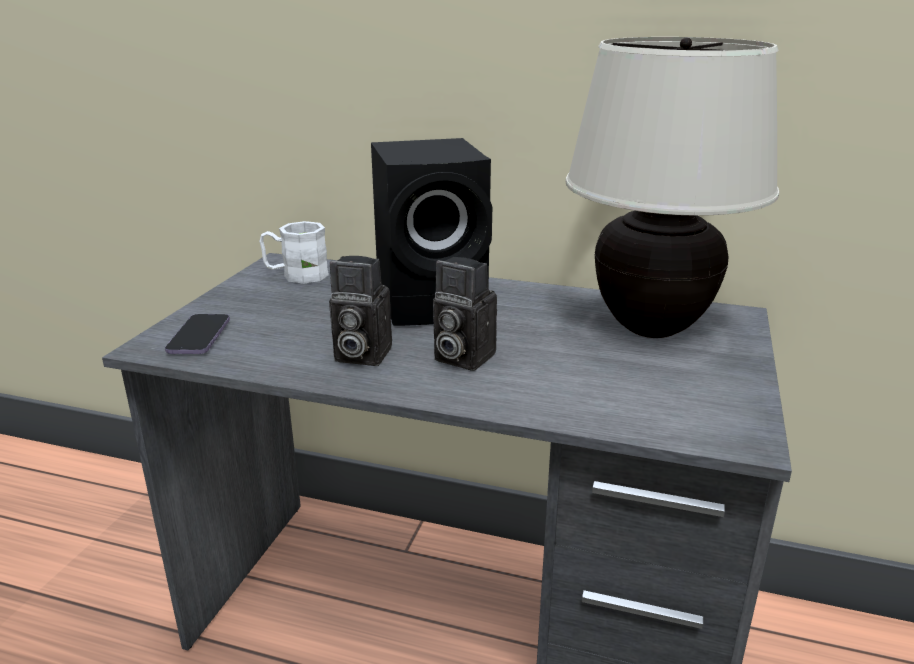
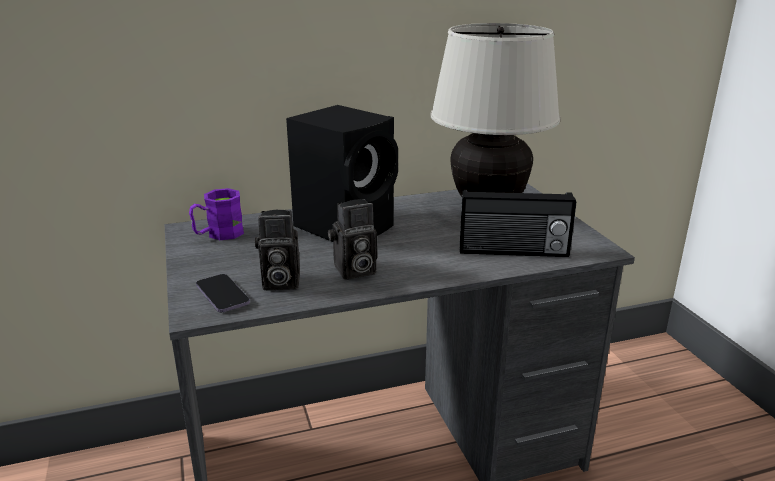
camera: 35 degrees left, 0 degrees up
(296, 275) = (218, 234): white mug -> purple mug
(460, 357) = (414, 254): camera -> camera (279, 283)
(595, 396) = (513, 251): none -> radio

